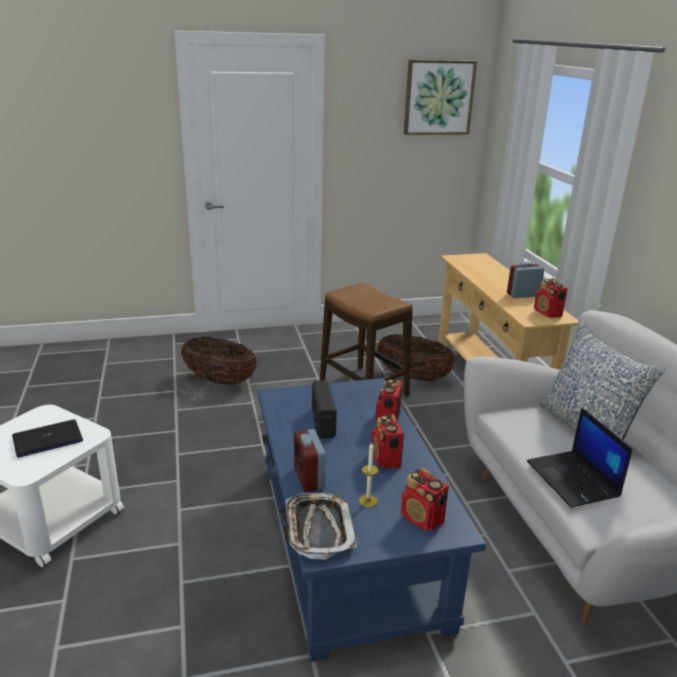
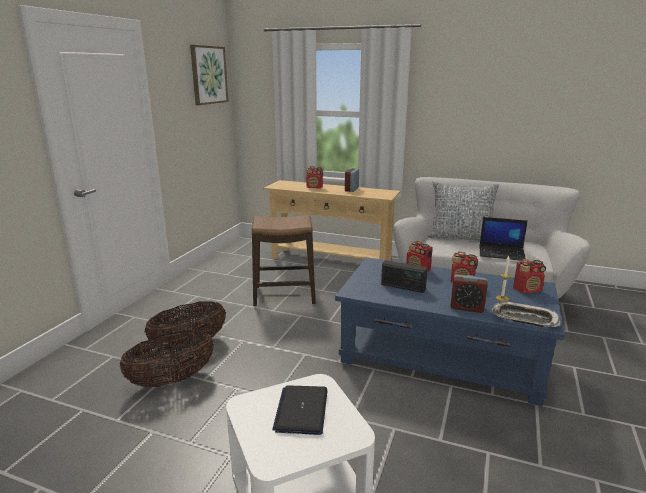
camera: 55 degrees left, 5 degrees down
(413, 377) = (293, 276): basket -> basket (172, 380)
(547, 313) = (382, 192): radio -> radio (314, 187)

